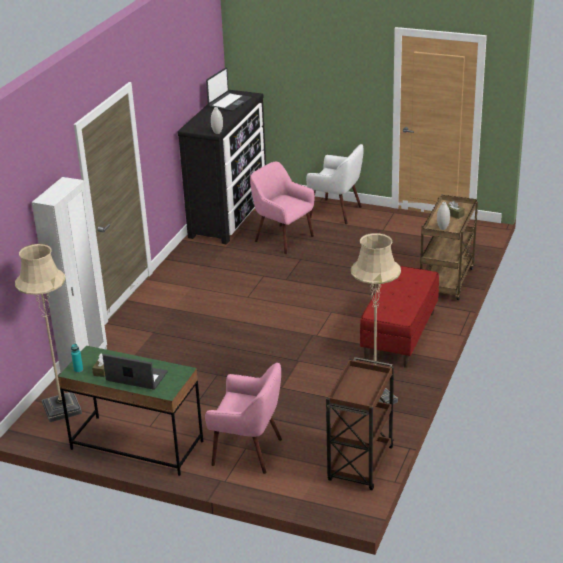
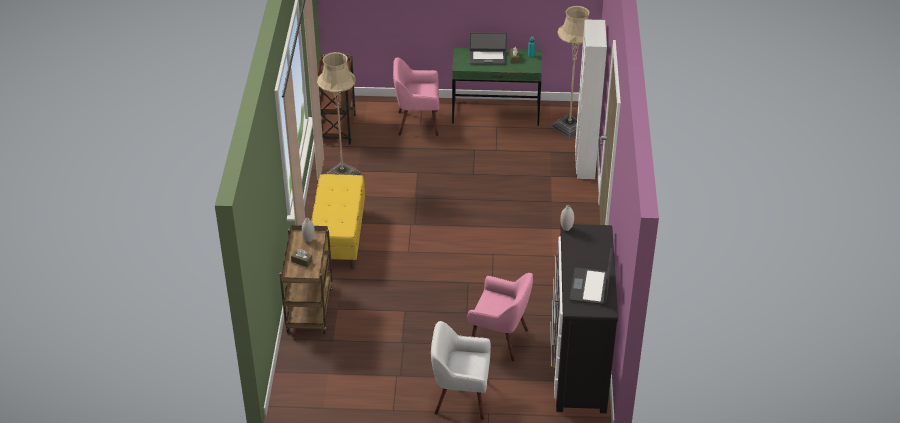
camera: 160 degrees right, 10 degrees up
(400, 336) = (338, 237): red bench -> yellow bench

